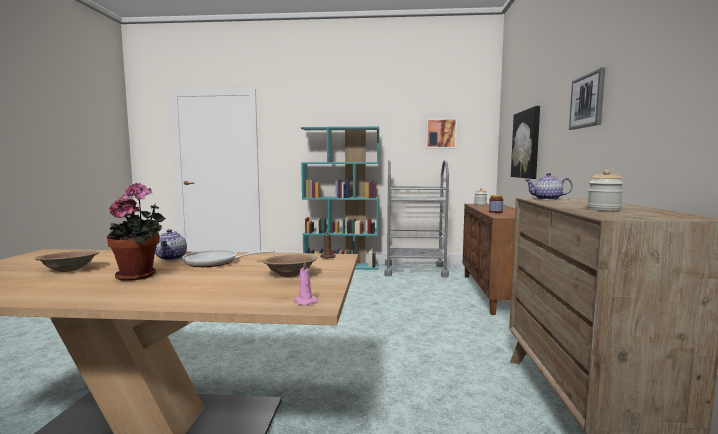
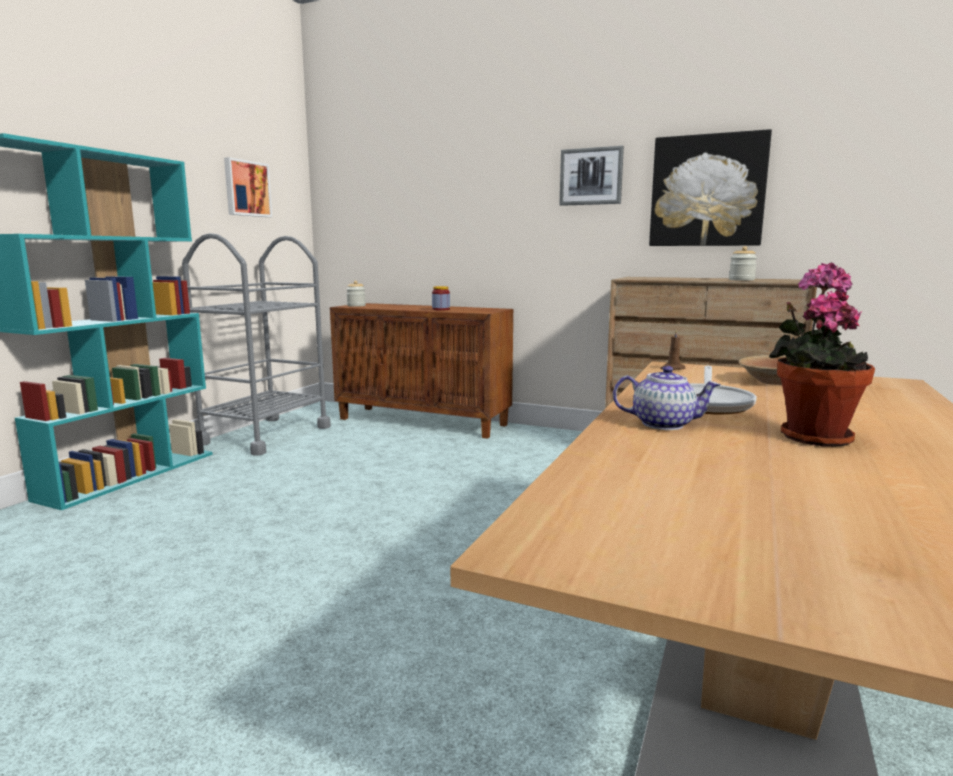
camera: 70 degrees left, 5 degrees up
(69, 269) = (783, 486): brown bowl -> none
(304, 301) = (888, 383): pink candle -> none
(526, 144) = (431, 217): picture -> picture (707, 191)
(547, 199) = (636, 278): teapot -> none

